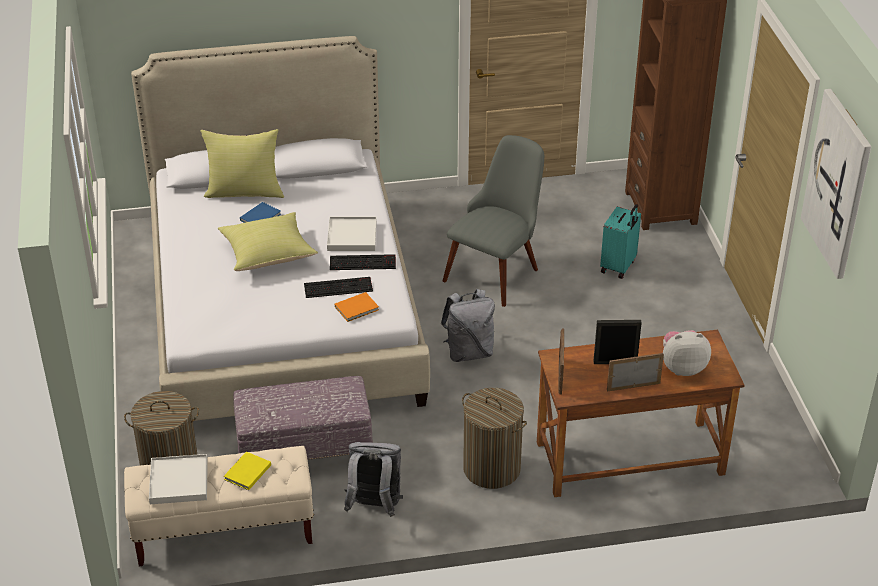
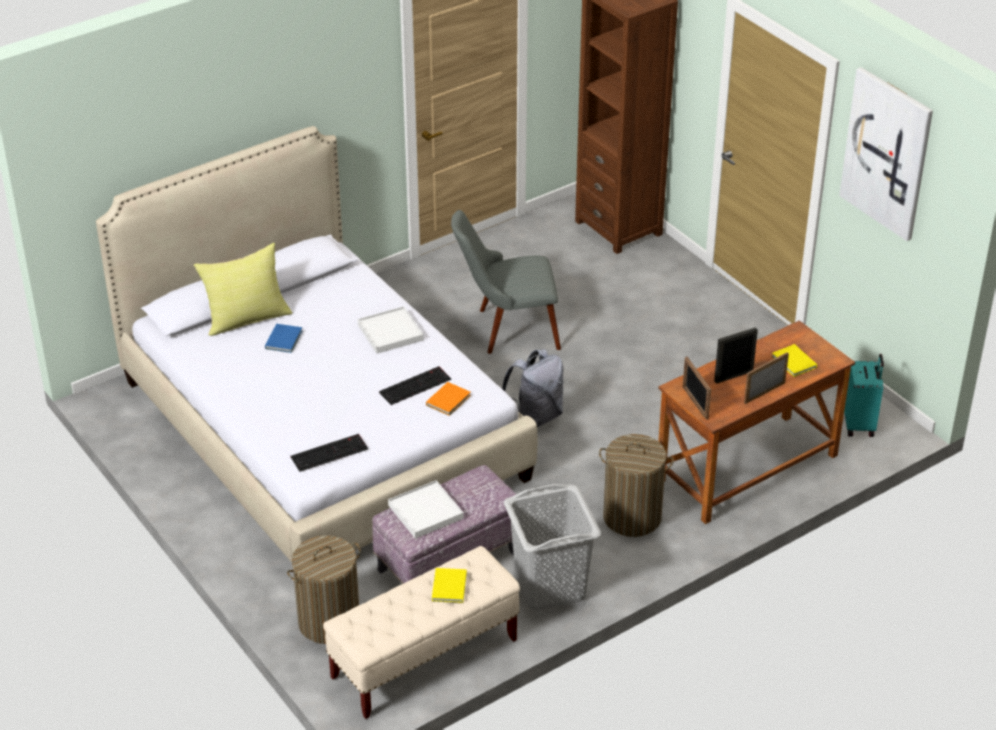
camera: 25 degrees left, 0 degrees up
(178, 482) = (389, 618): white tray -> white tray (425, 512)
(268, 254) = (320, 374): yellow pillow -> none
(363, 262) = (421, 354): keyboard -> keyboard (329, 452)
(374, 506) = (549, 587): grey backpack -> grey laundry basket
(497, 269) = (506, 330): grey chair -> grey chair turned 105 degrees counterclockwise
(619, 267) = (618, 295): turquoise suitcase -> turquoise suitcase (860, 424)
(682, 367) = (794, 363): plush toy -> yellow book

